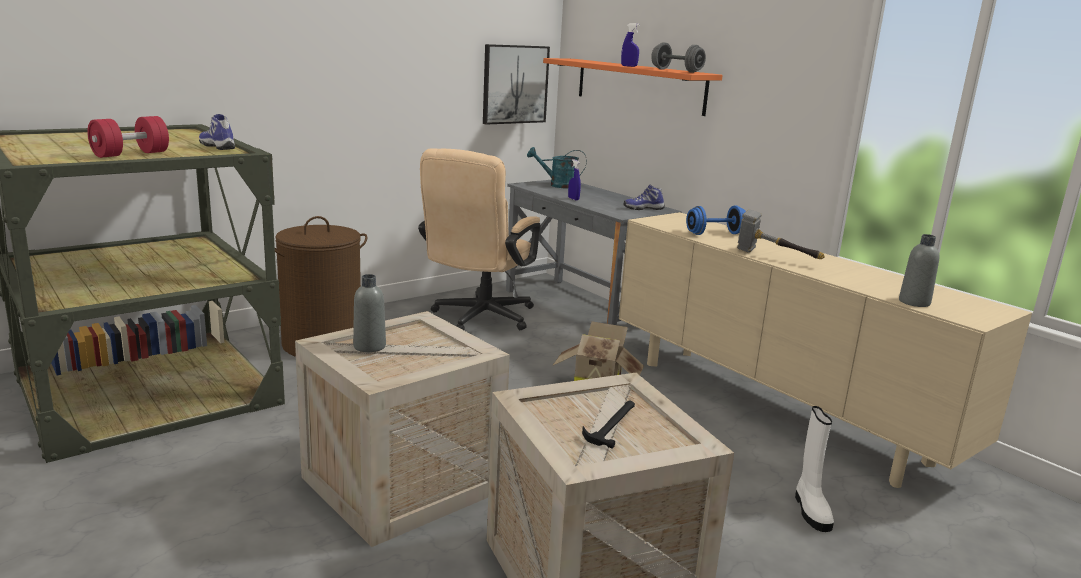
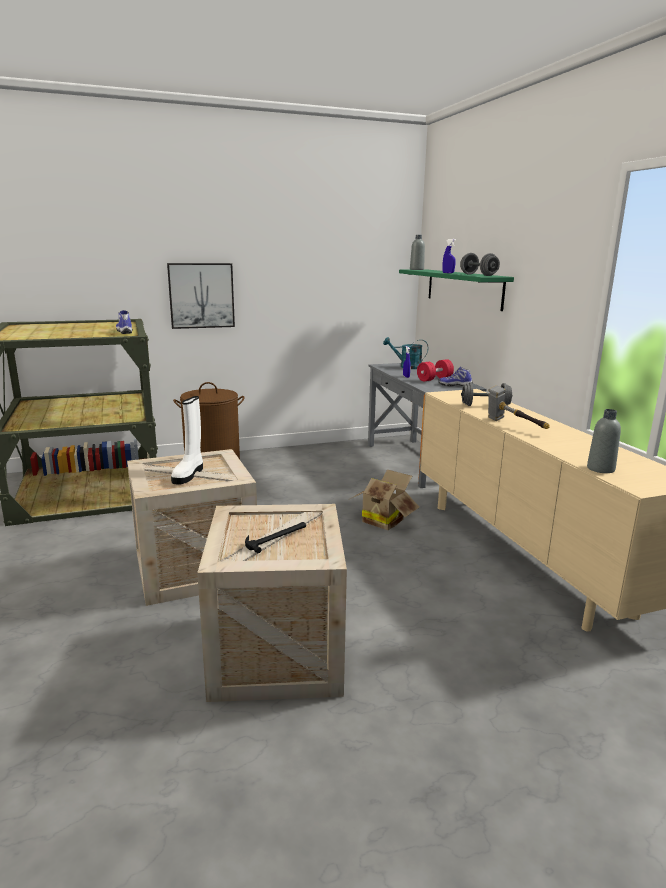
camera: 20 degrees right, 0 degrees up
(130, 154) = (64, 335): red dumbbell -> red dumbbell (434, 379)
(369, 346) = (169, 468): grey bottle -> grey bottle (416, 269)
(478, 319) = (332, 463): beige office chair -> none
(514, 84) = (379, 290): picture -> picture (201, 295)
(639, 85) = (463, 288): orange shelf -> green shelf
(715, 234) = (485, 406): blue dumbbell -> grey dumbbell
(811, 510) = (490, 636): white boot -> white boot (188, 474)

